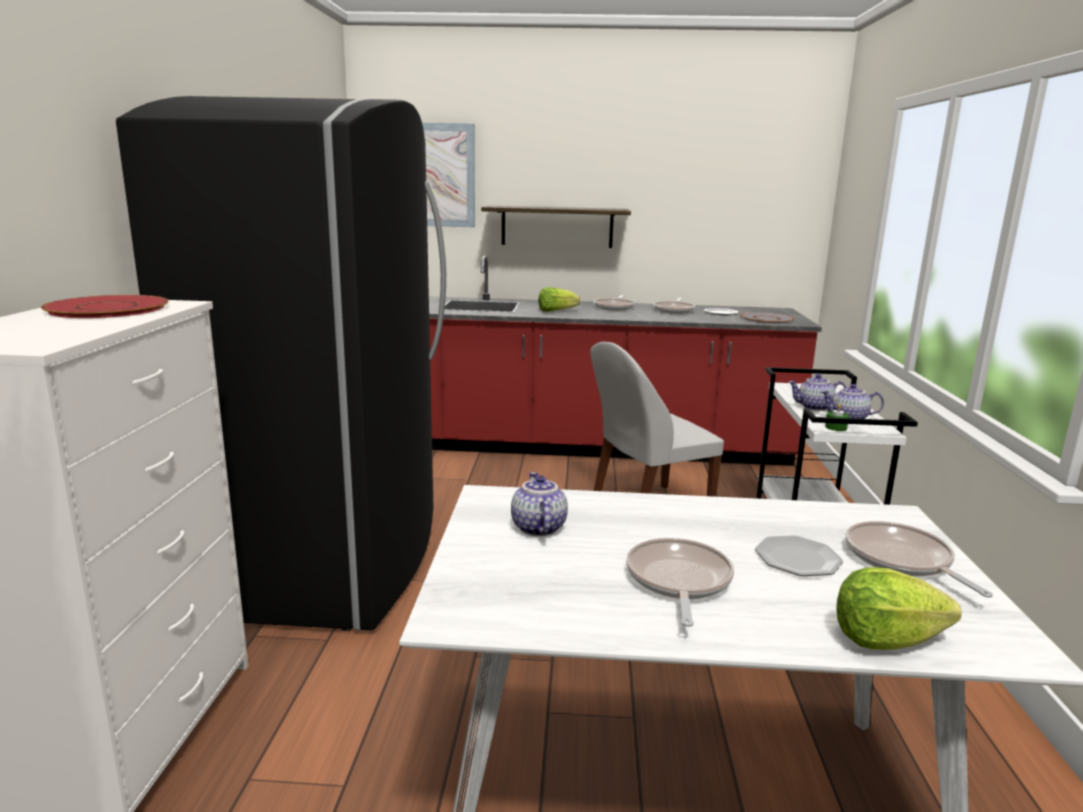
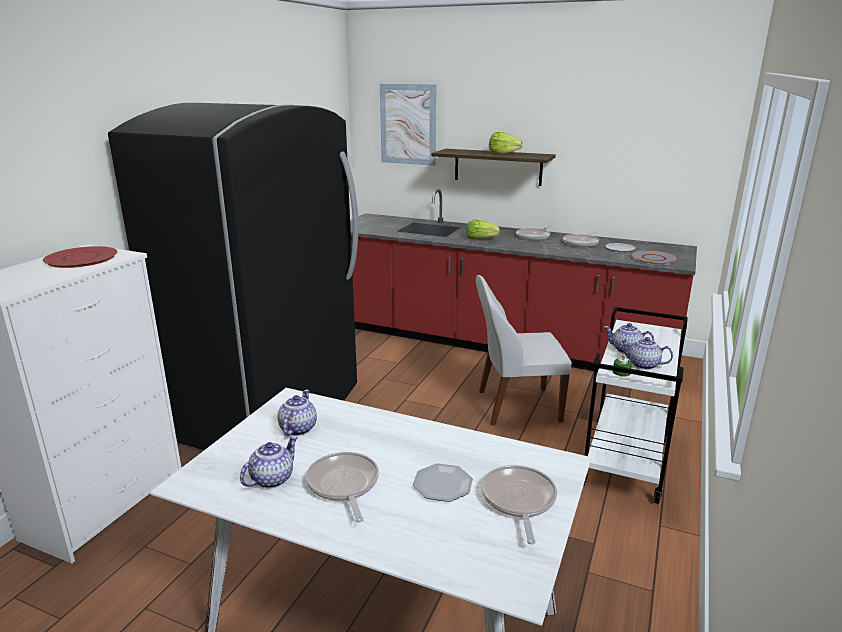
camera: 20 degrees right, 5 degrees up
(571, 590) = (271, 478): none -> teapot
(678, 581) = (343, 485): frying pan -> frying pan turned 45 degrees counterclockwise
(885, 639) = (431, 557): lettuce -> lettuce (503, 153)

